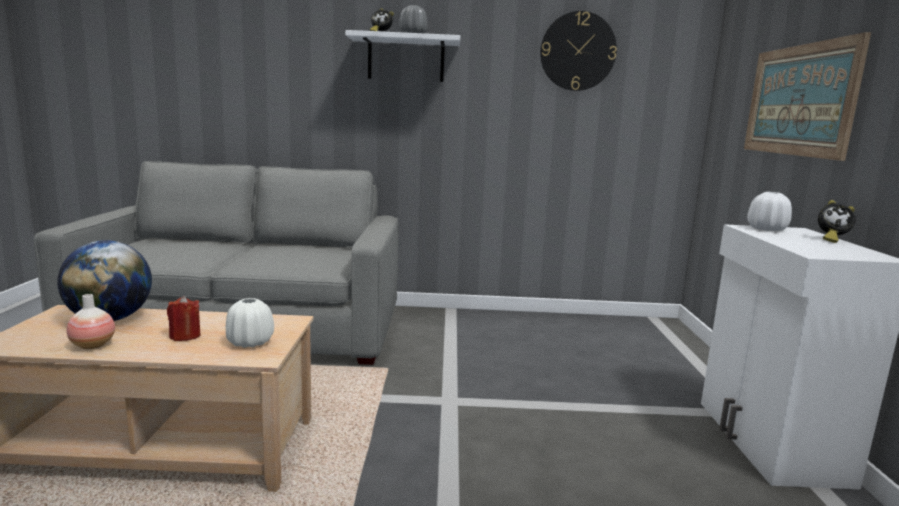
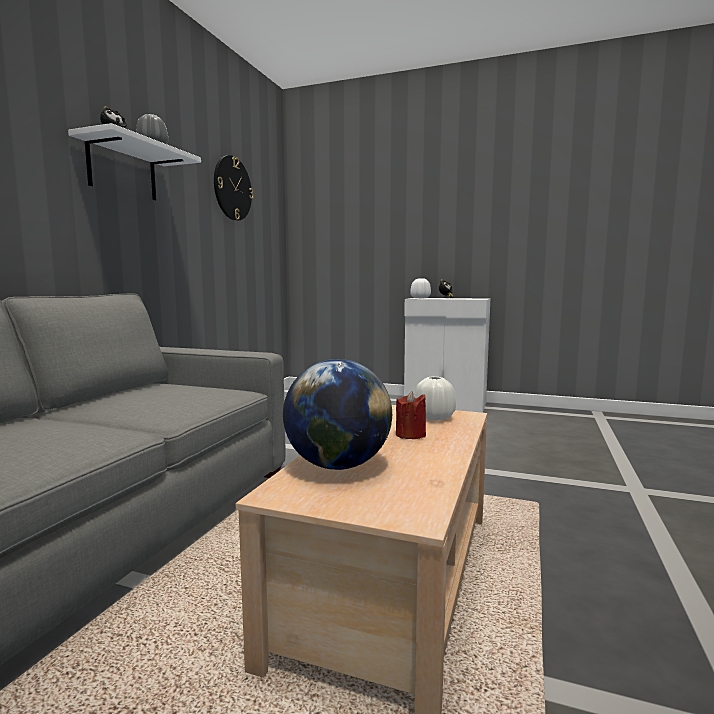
camera: 70 degrees left, 5 degrees down
(93, 345) = (429, 466): vase -> none
(799, 100) = (387, 232): picture -> none

